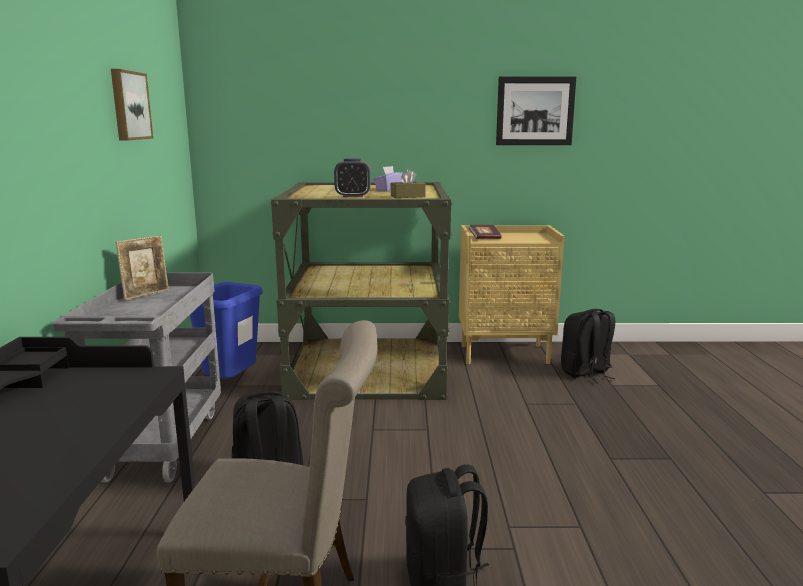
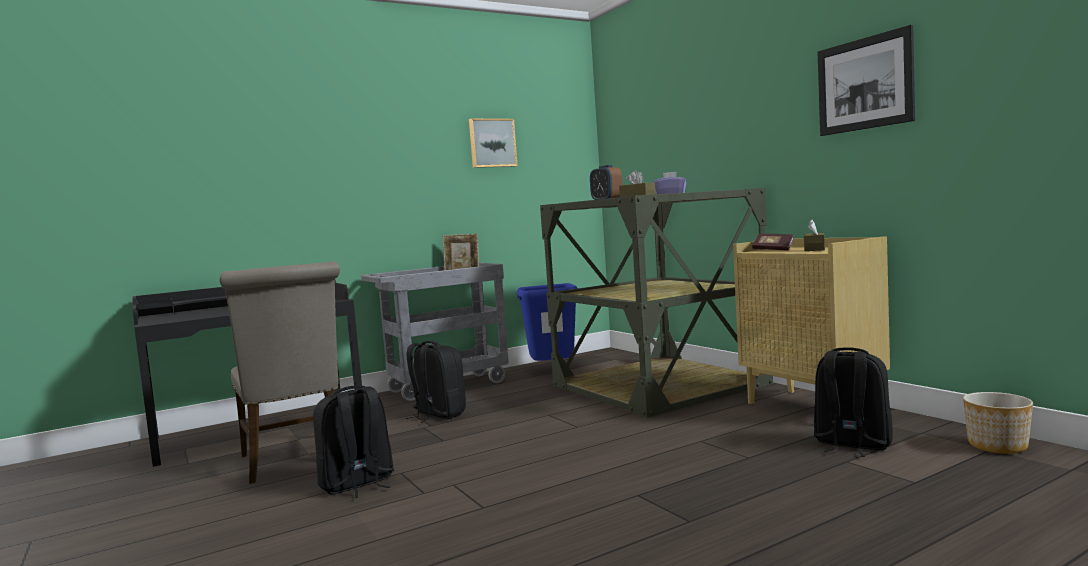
camera: 60 degrees right, 10 degrees down
(516, 237) = (814, 249): none -> brown tissue box
(625, 351) = (998, 446): none -> planter

